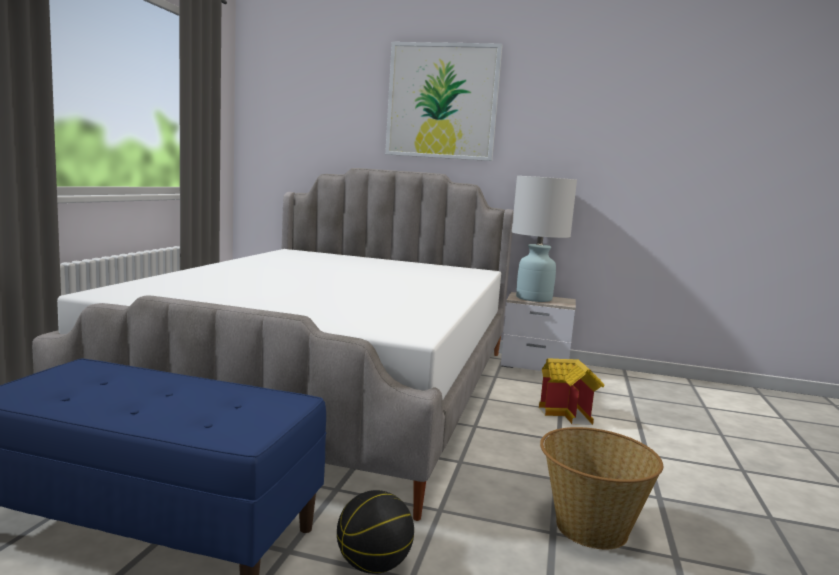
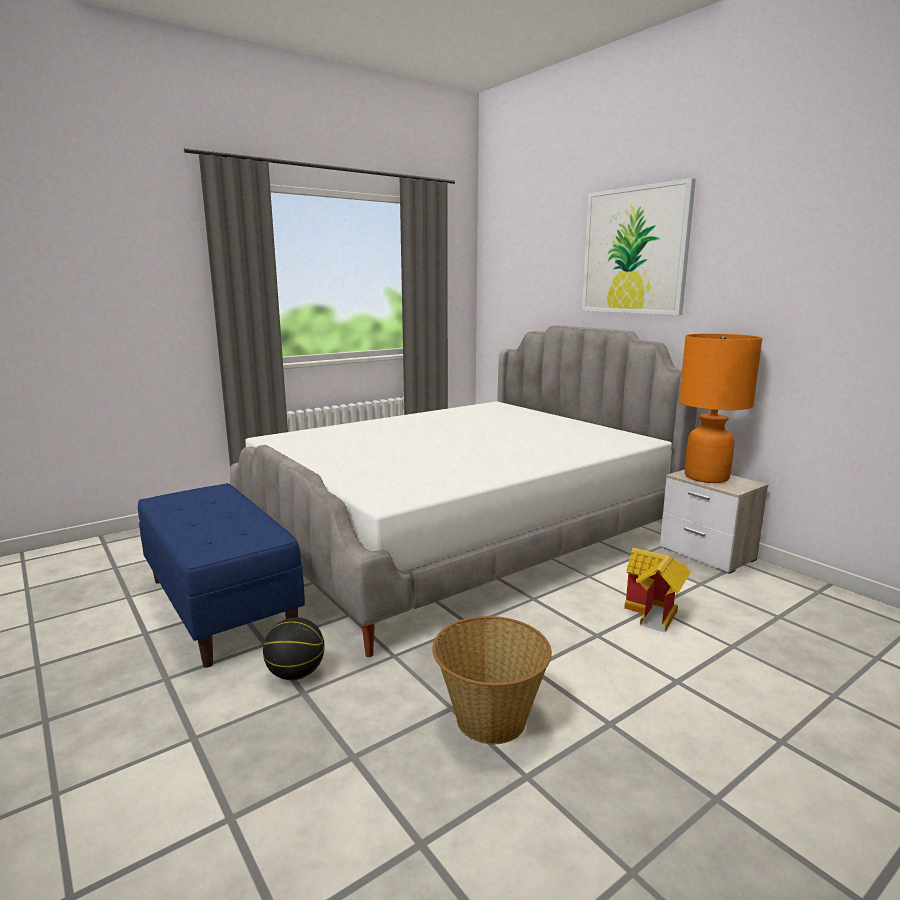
camera: 40 degrees right, 5 degrees up
(533, 298) = (706, 477): white table lamp -> orange table lamp

